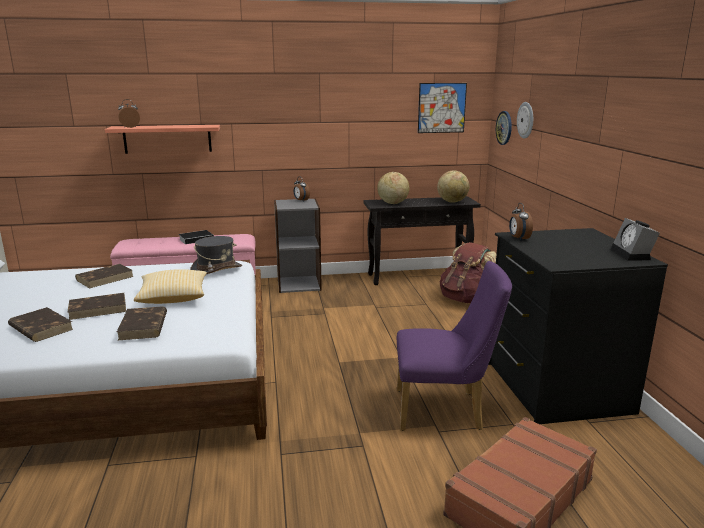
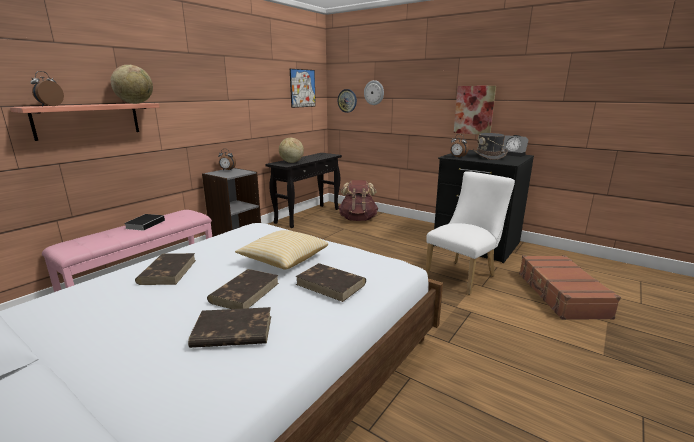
camera: 45 degrees left, 0 degrees up
(216, 270) = (260, 232): grey hat -> grey hat (489, 156)
(445, 410) = (463, 275): purple chair -> white chair
(452, 202) = (323, 156): globe -> globe (135, 103)
(613, 166) = (474, 110): none -> picture

